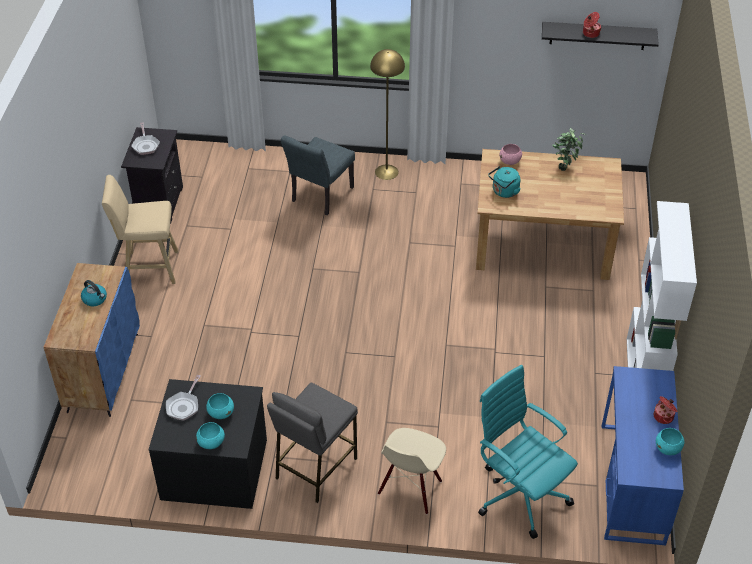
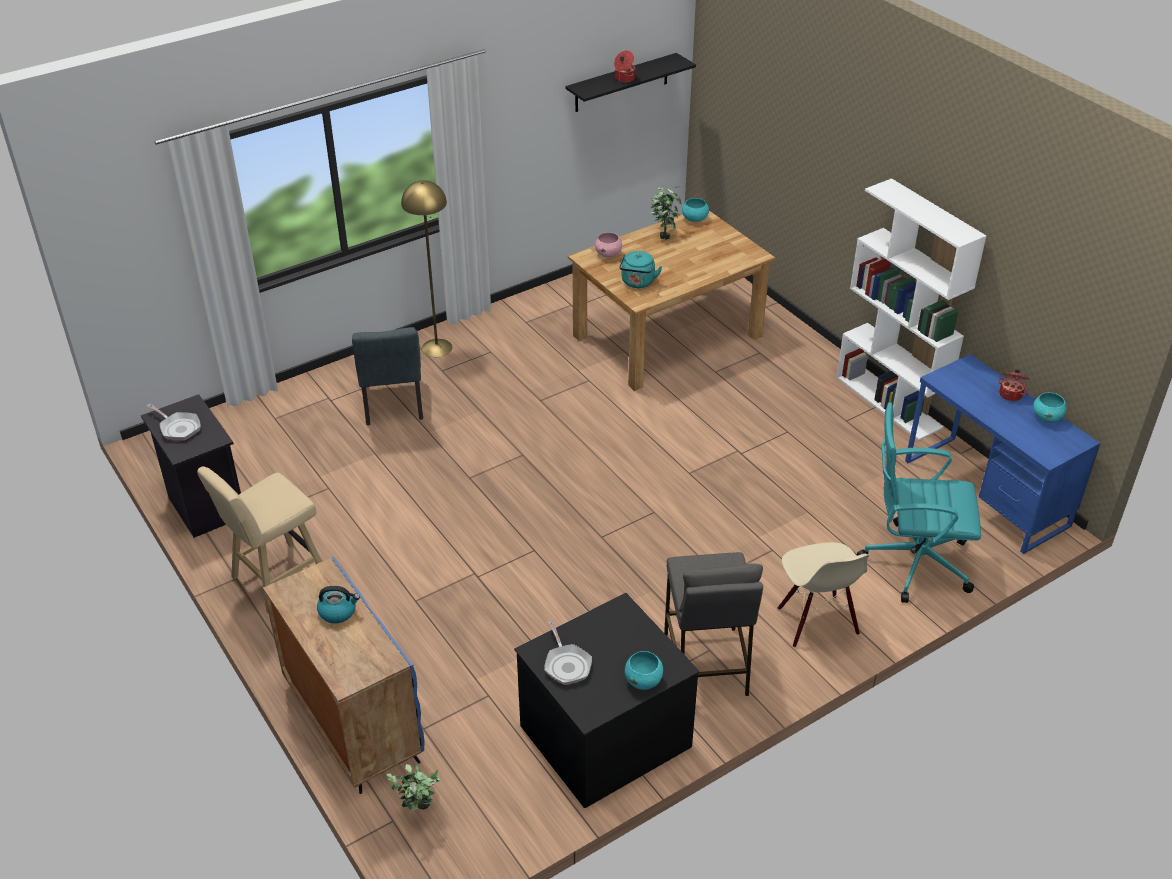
camera: 40 degrees left, 5 degrees down
(82, 443) = (419, 812): none -> potted plant
(221, 413) = (615, 645): turquoise bowl -> turquoise bowl (694, 219)

